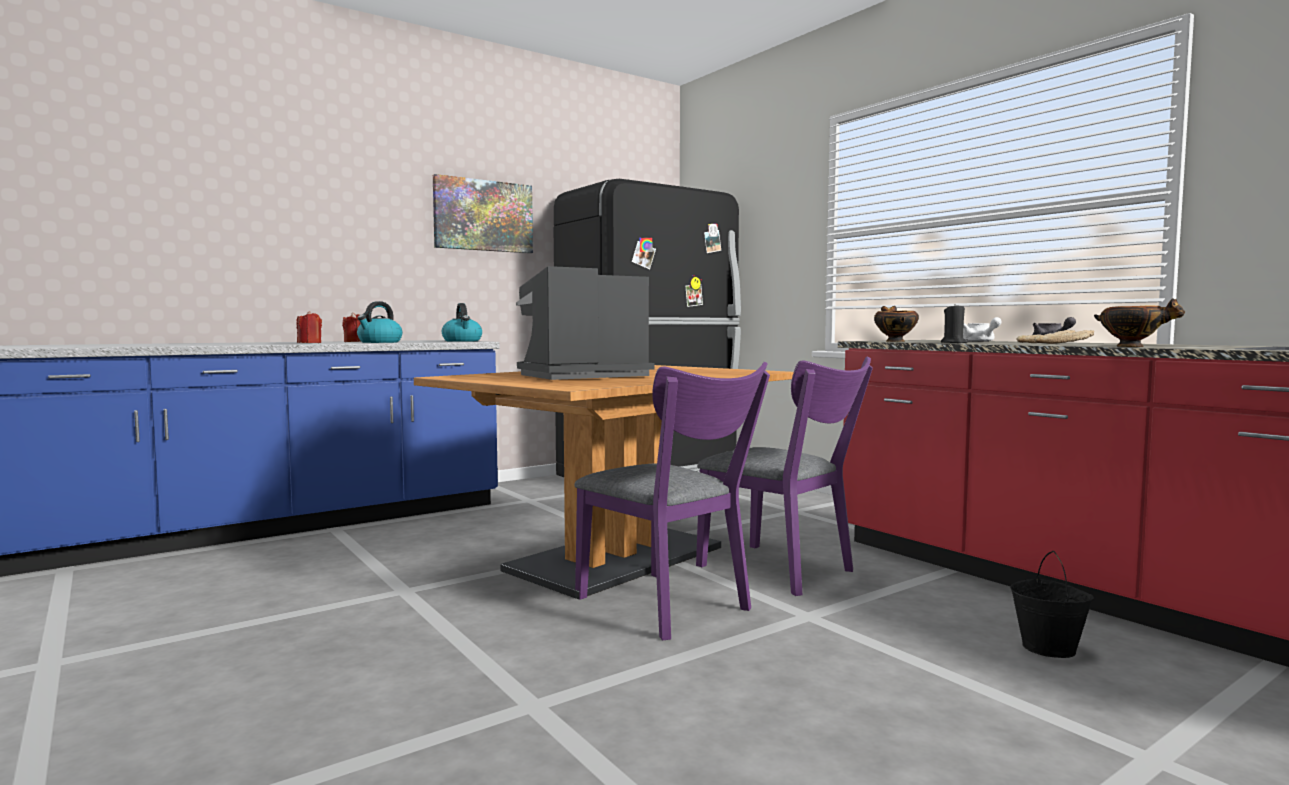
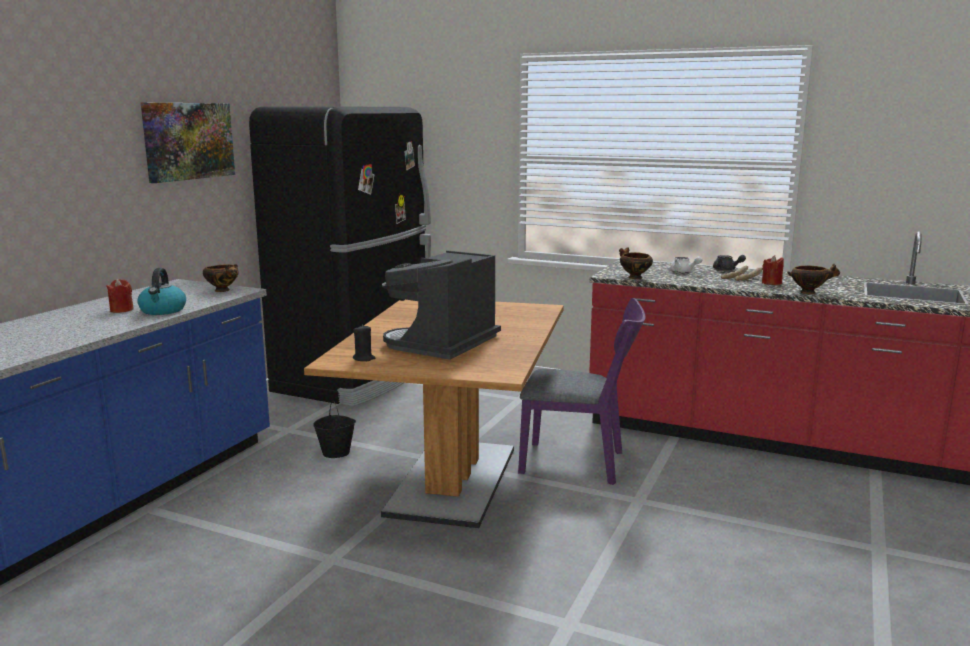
camera: 30 degrees left, 10 degrees up
(309, 343) = (102, 326): red candle -> red candle (771, 283)
(462, 341) = (223, 290): kettle -> bowl
(670, 607) = (549, 517): purple chair -> none
(953, 343) = (684, 282): black candle -> black candle (364, 358)
(1049, 648) = (779, 489): black bucket -> black bucket (336, 453)

